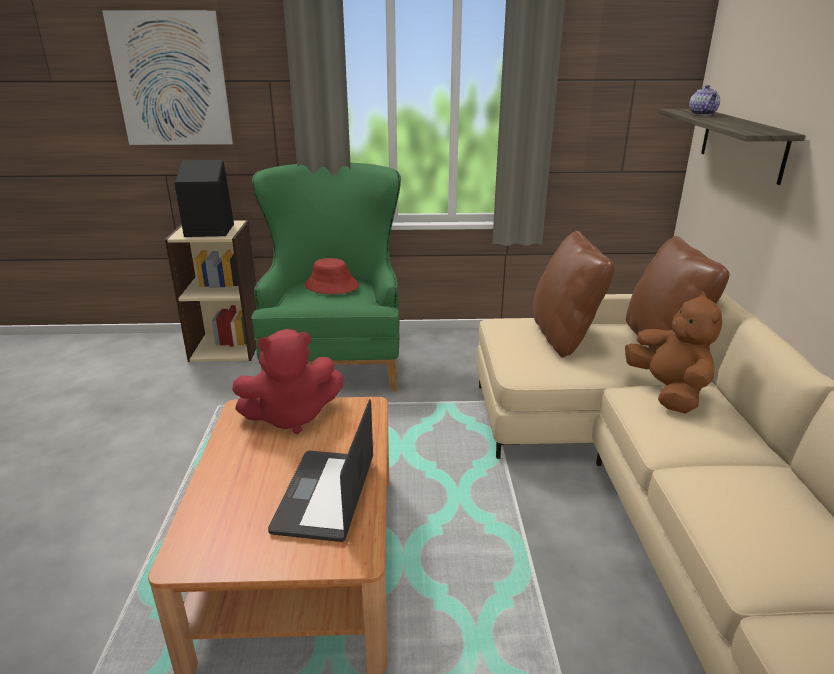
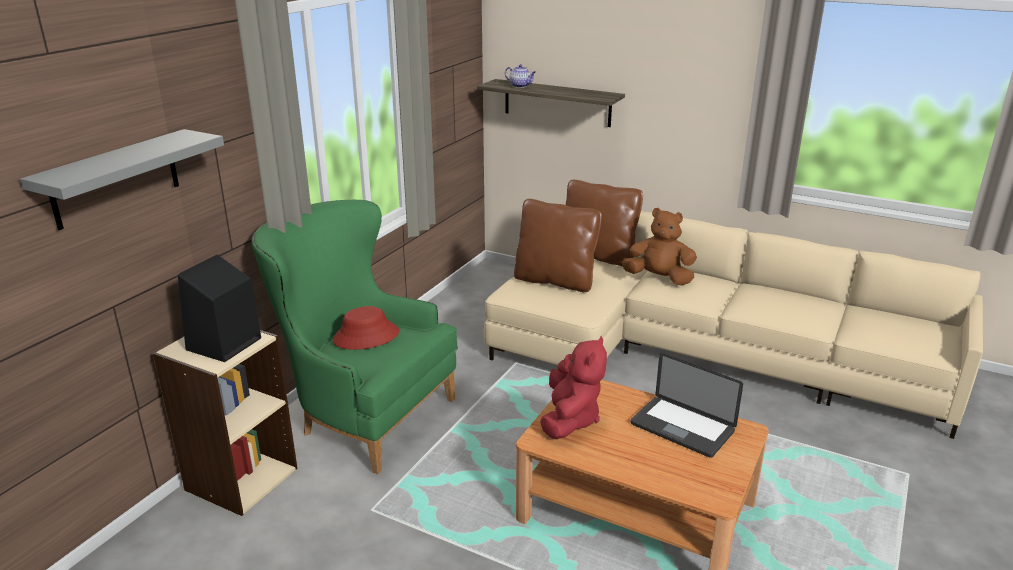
camera: 60 degrees left, 0 degrees up
(171, 80) = (115, 179): picture -> grey shelf

